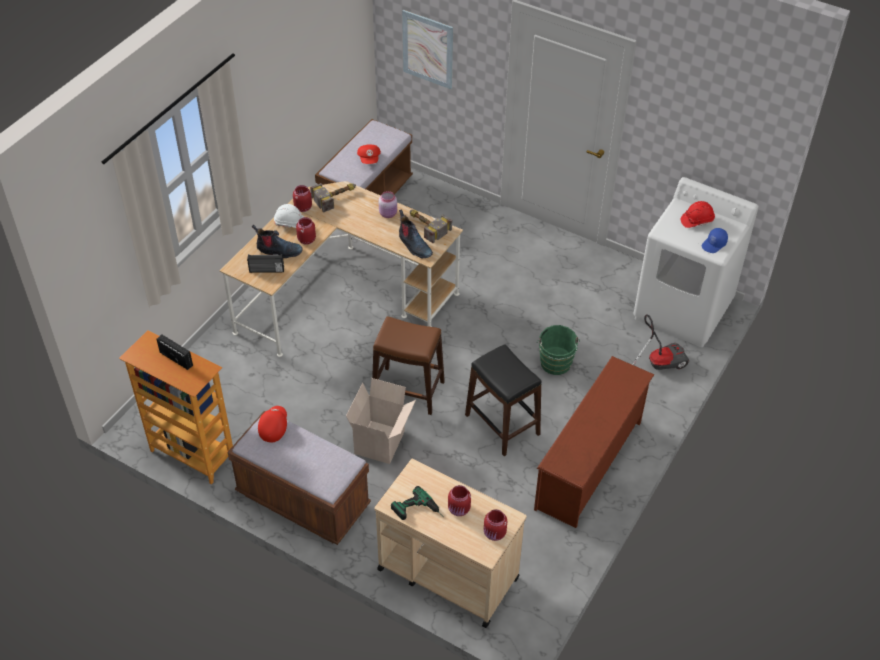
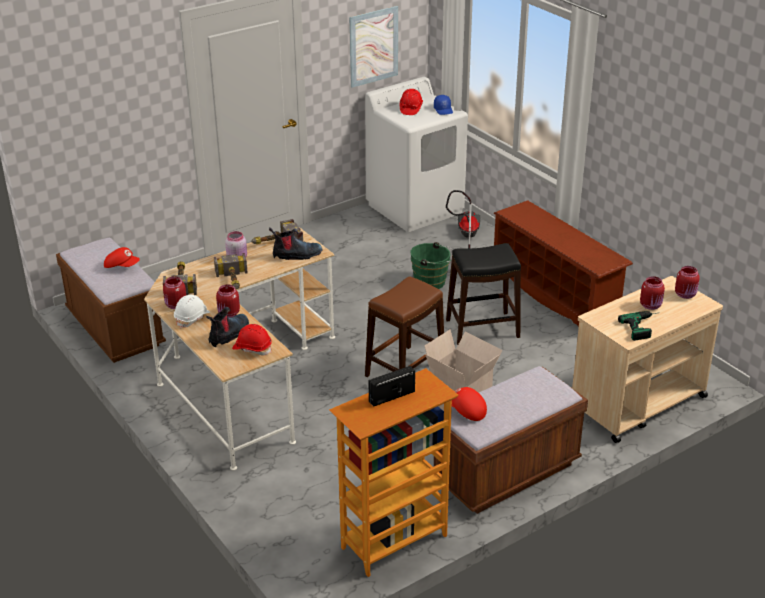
camera: 65 degrees left, 15 degrees down
(266, 270) = (252, 348): radio -> red hard hat
(354, 224) = (233, 281): none -> hammer
(428, 49) = (96, 127): picture -> picture (373, 46)

